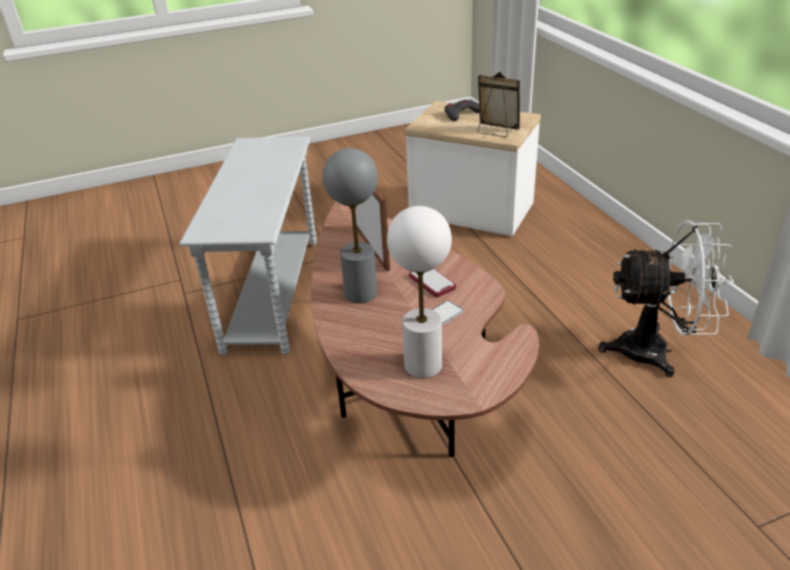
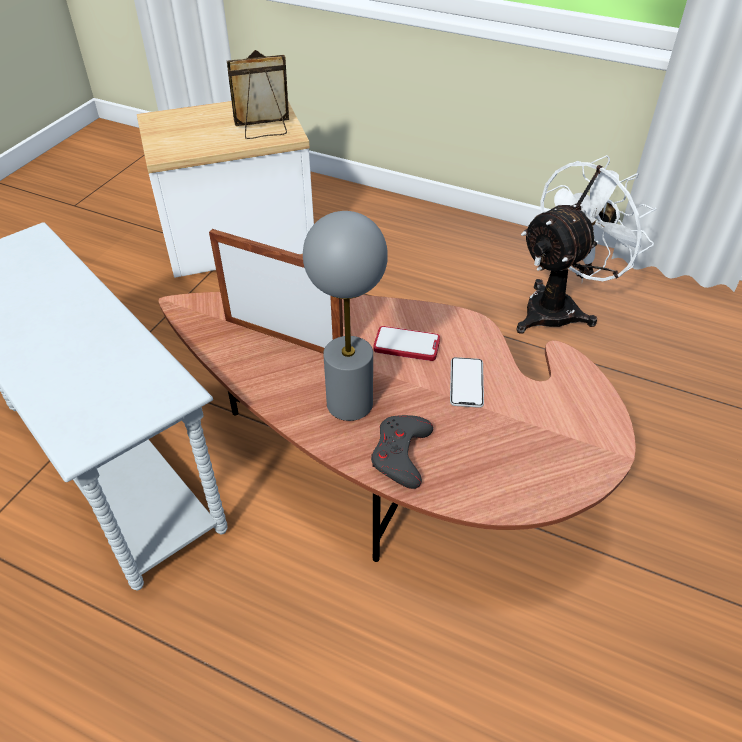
camera: 45 degrees left, 10 degrees up
(422, 365) = (523, 448): white table lamp -> none
(461, 114) = (194, 121): grey game controller -> grey game controller (401, 454)

